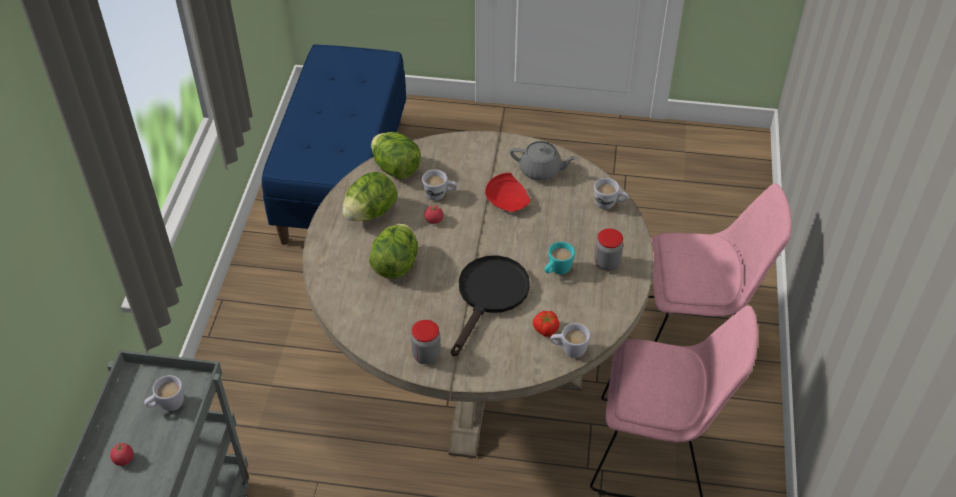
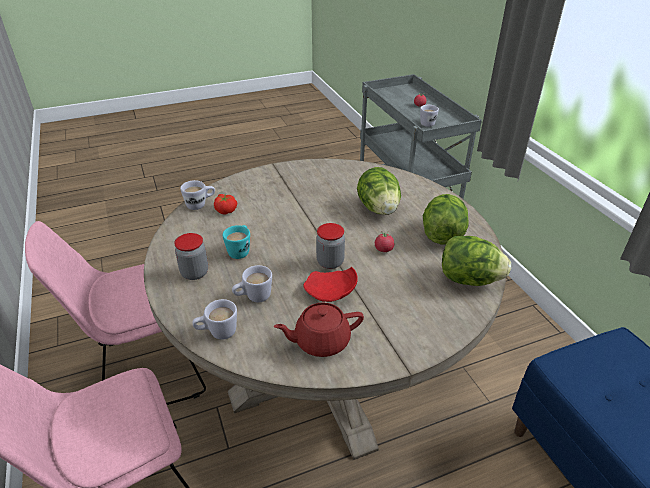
camera: 150 degrees right, 10 degrees down
(426, 355) = (303, 172): jar -> jar (330, 262)
(440, 195) = (401, 272): white mug -> white mug (253, 297)
(489, 296) = (286, 215): black frying pan -> none
(541, 170) = (321, 341): grey teapot -> red teapot

